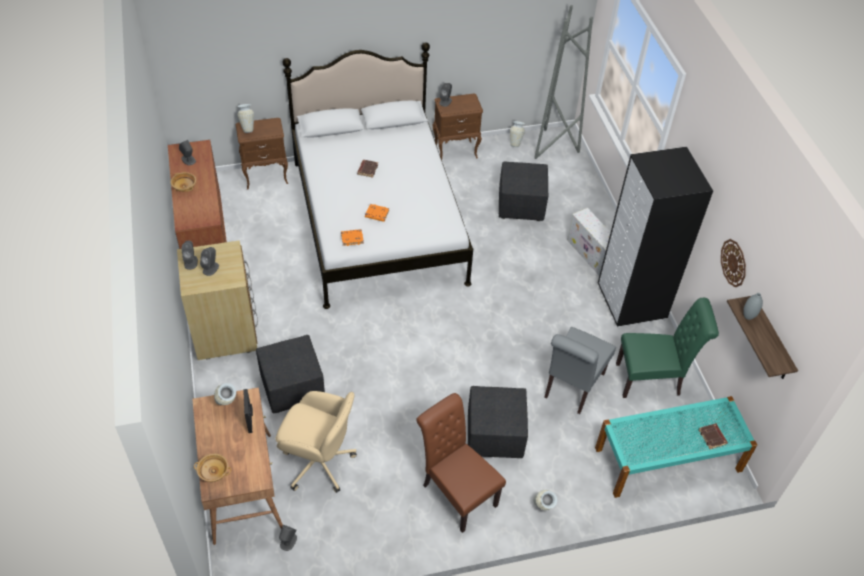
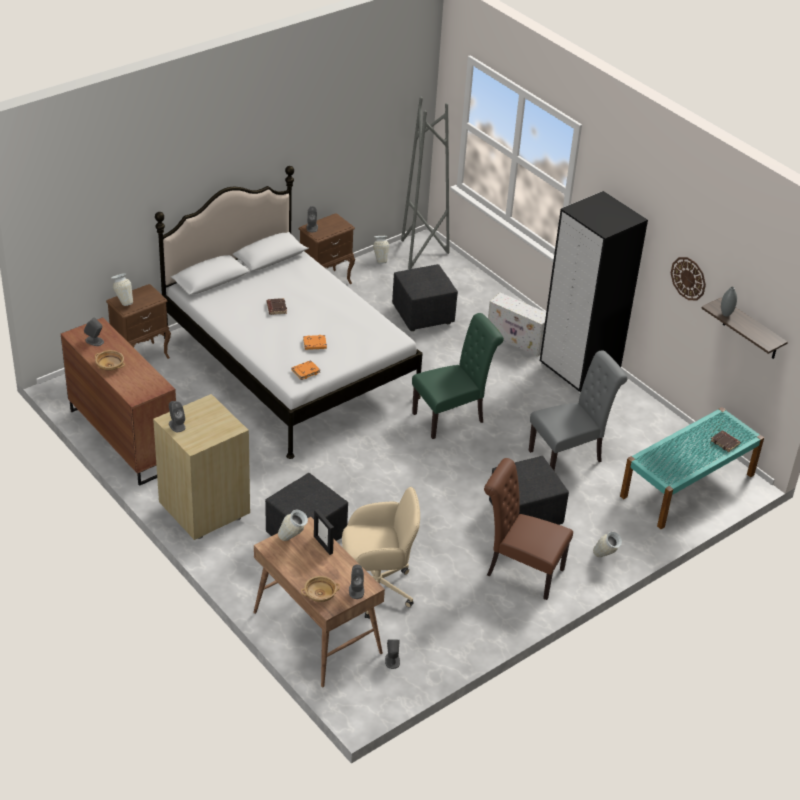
camera: 25 degrees left, 10 degrees down
(211, 268) = (201, 425): grey speaker -> grey speaker (356, 590)
(572, 388) = (569, 455): grey chair -> grey chair turned 120 degrees counterclockwise
(652, 380) = (636, 427): green chair -> green chair (452, 417)

